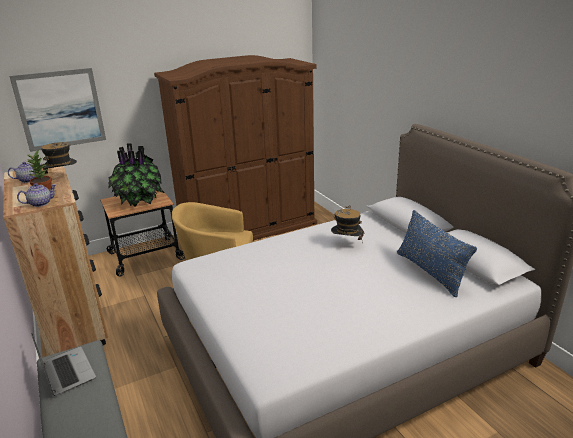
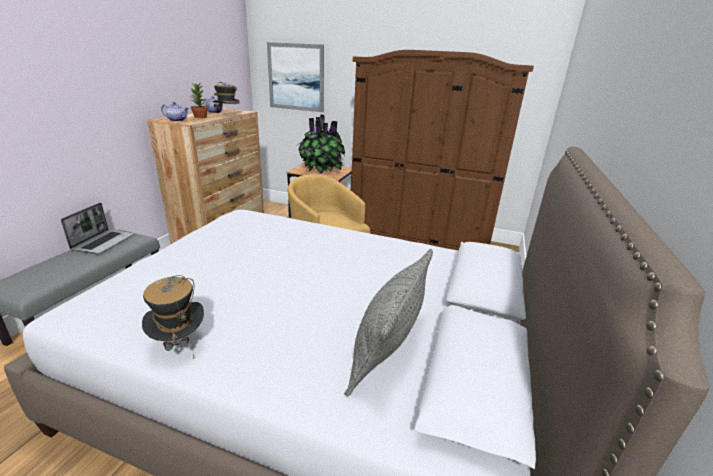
camera: 45 degrees right, 0 degrees up
(347, 244) = (371, 265): hat -> hat (179, 344)
(430, 272) = (388, 346): blue pillow -> grey pillow

